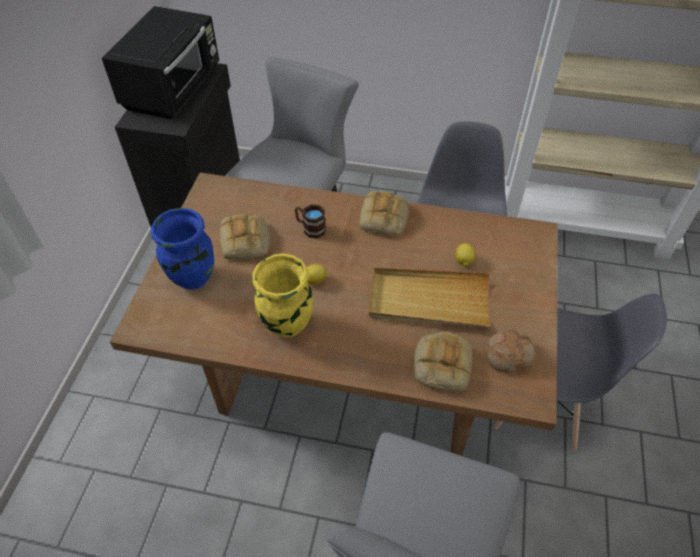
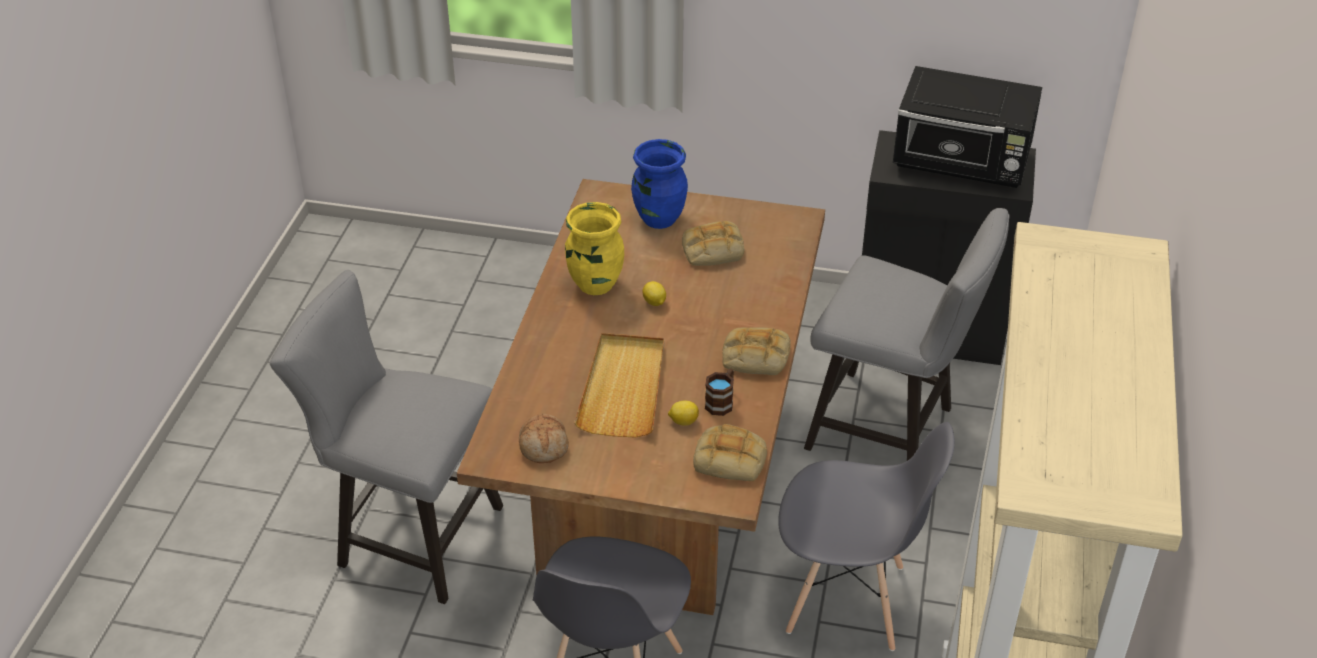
camera: 90 degrees right, 10 degrees down
(310, 228) = (734, 297): brown mug -> brown mug (721, 401)
(441, 363) = (537, 393): bread -> bread (731, 458)

